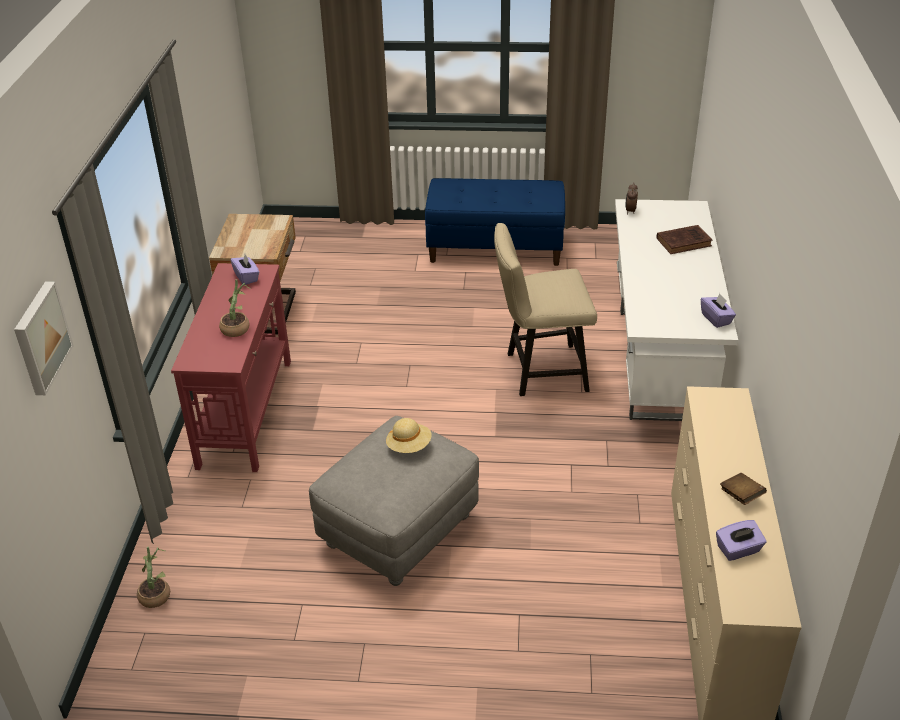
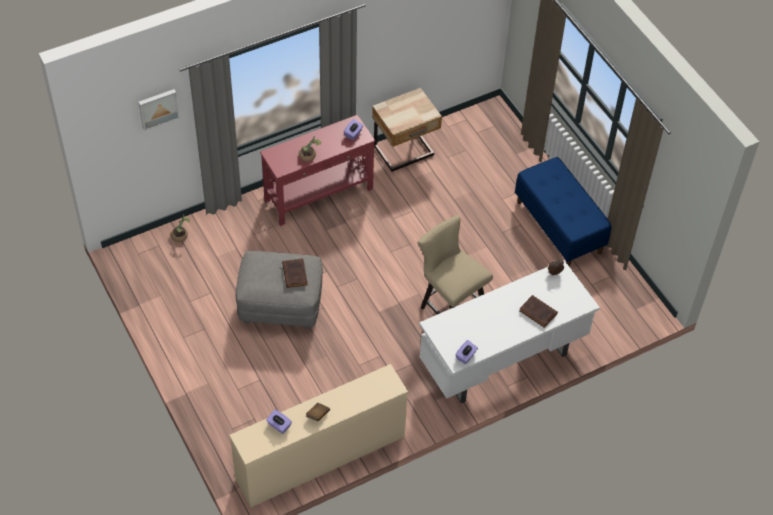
camera: 55 degrees right, 15 degrees up
(409, 446) = (294, 273): beige hat -> brown book

